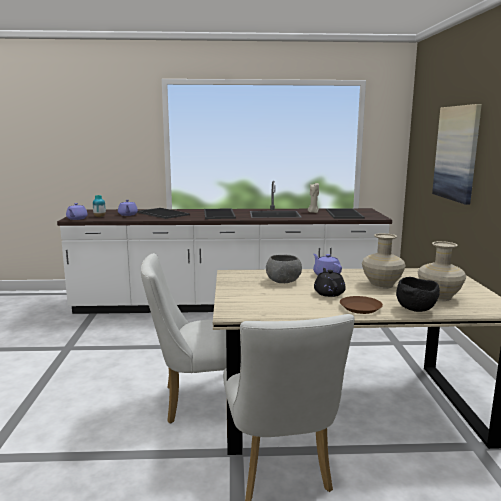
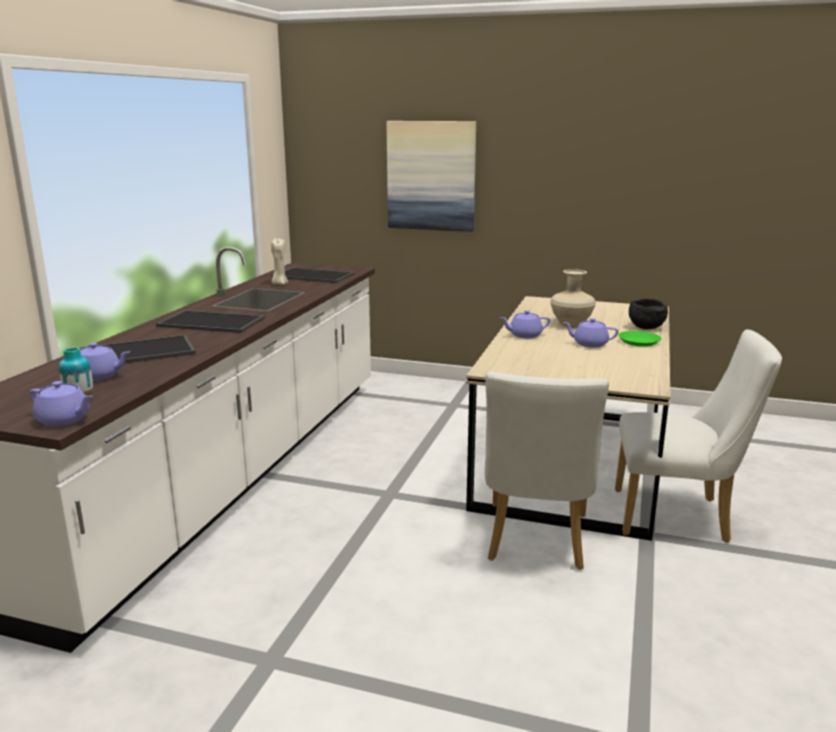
camera: 70 degrees left, 5 degrees up
(283, 281) = (540, 353): grey bowl -> none
(329, 293) = (589, 344): black teapot -> purple teapot
(360, 308) = (639, 342): brown plate -> green plate
(439, 297) = (614, 316): beige vase -> none

